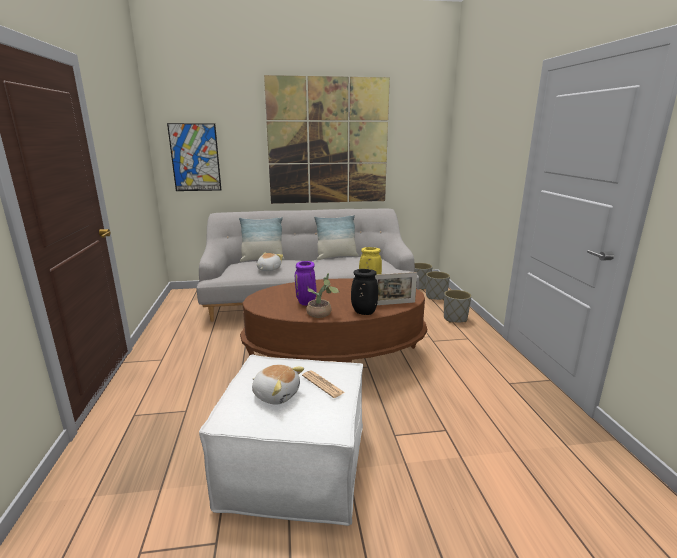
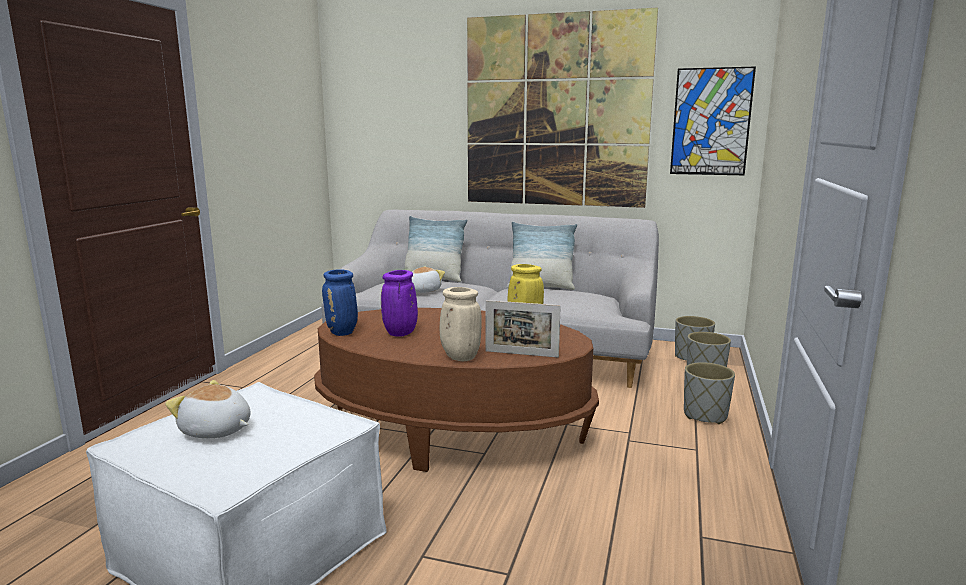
camera: 25 degrees right, 5 degrees down
(195, 157) = (375, 133): picture -> picture (711, 122)
(268, 309) = (342, 333): none -> blue vase
(276, 394) = (216, 431): plush toy -> plush toy turned 150 degrees clockwise
(321, 314) = (399, 350): potted plant -> none
(322, 384) = (285, 433): newspaper -> none
(363, 312) = (459, 357): black vase -> beige vase

